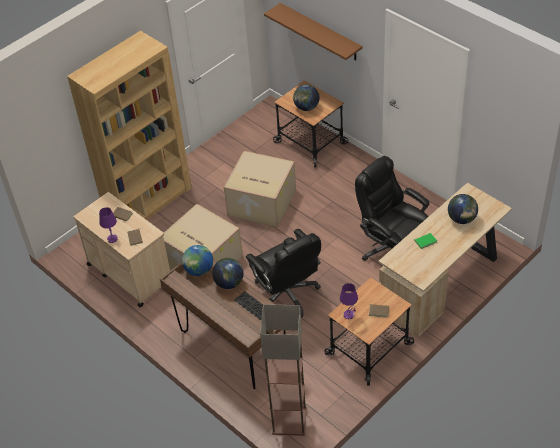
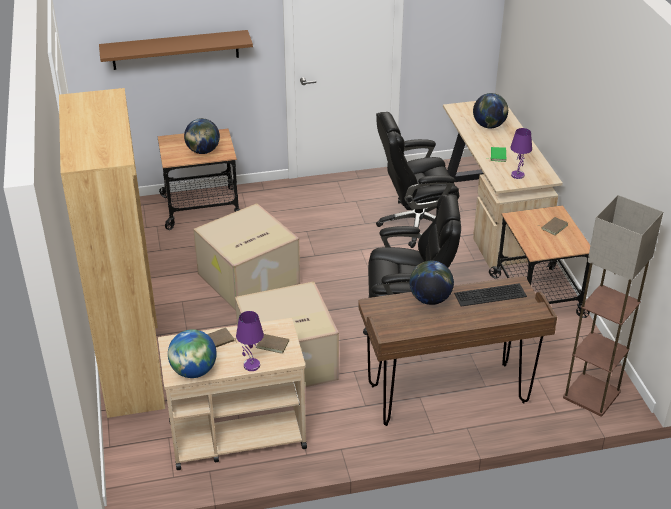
camera: 60 degrees left, 10 degrees down
(199, 270) = (385, 314): globe -> globe (194, 371)
(349, 314) = (542, 247): purple table lamp -> purple table lamp (517, 175)

